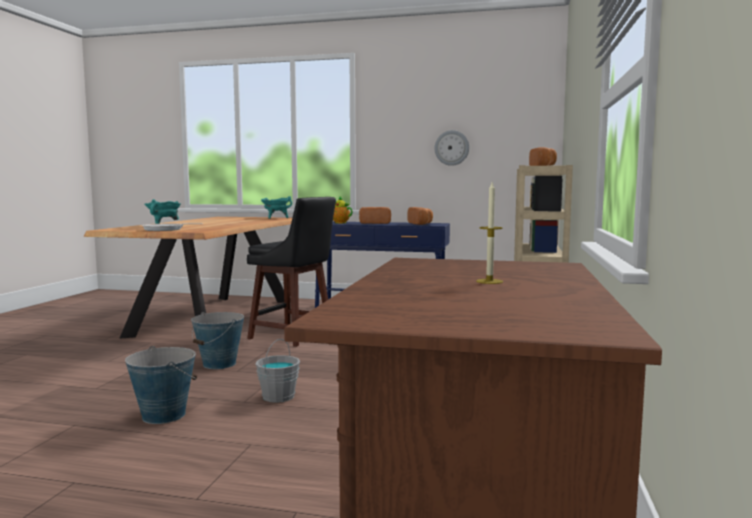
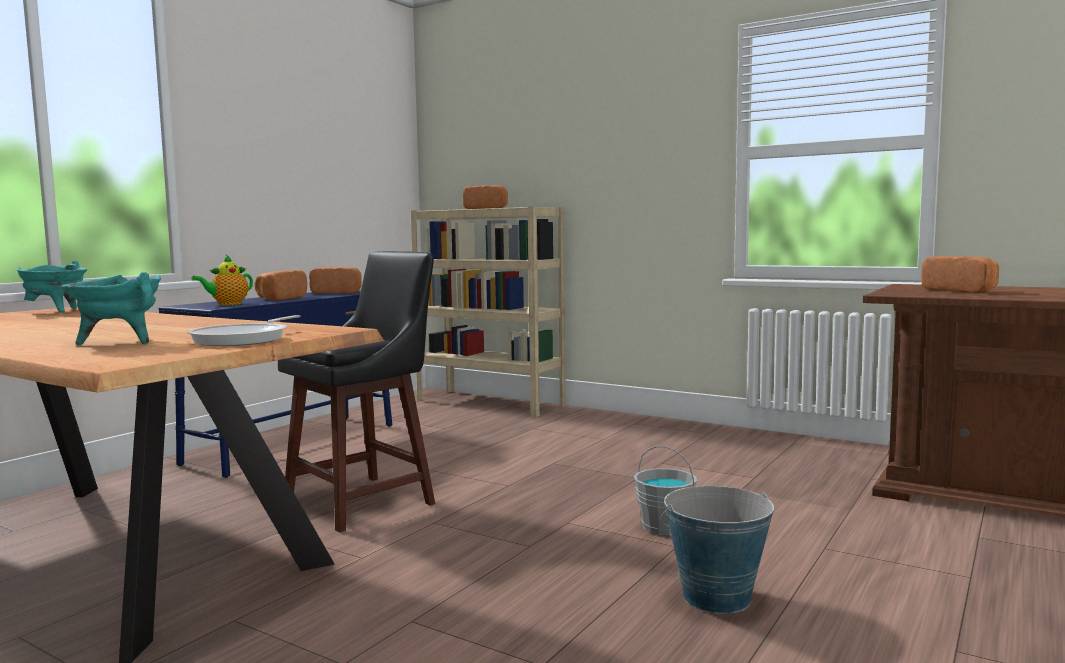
camera: 70 degrees left, 0 degrees up
(219, 364) = (480, 556): bucket -> none
(451, 148) = (314, 176): wall clock -> none
(474, 271) = (962, 291): none -> bread
(489, 281) = (1015, 291): candle -> none

